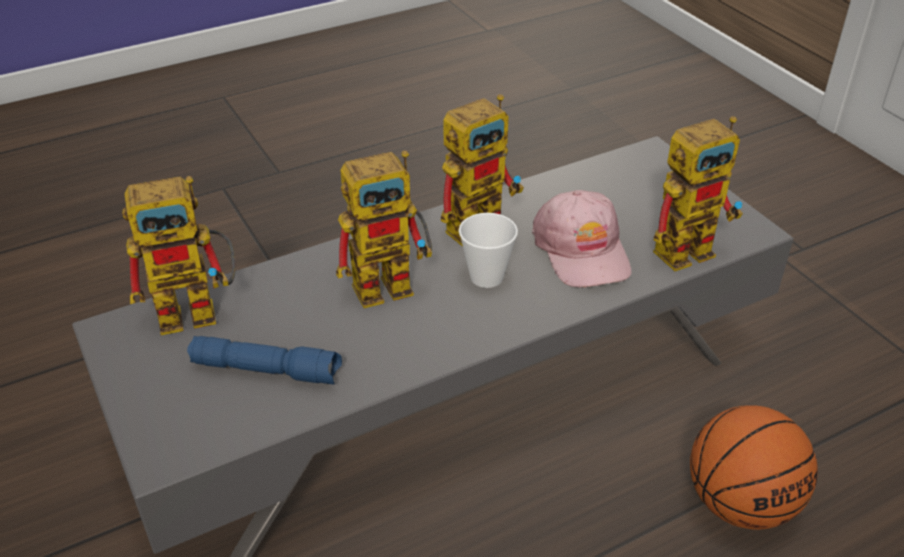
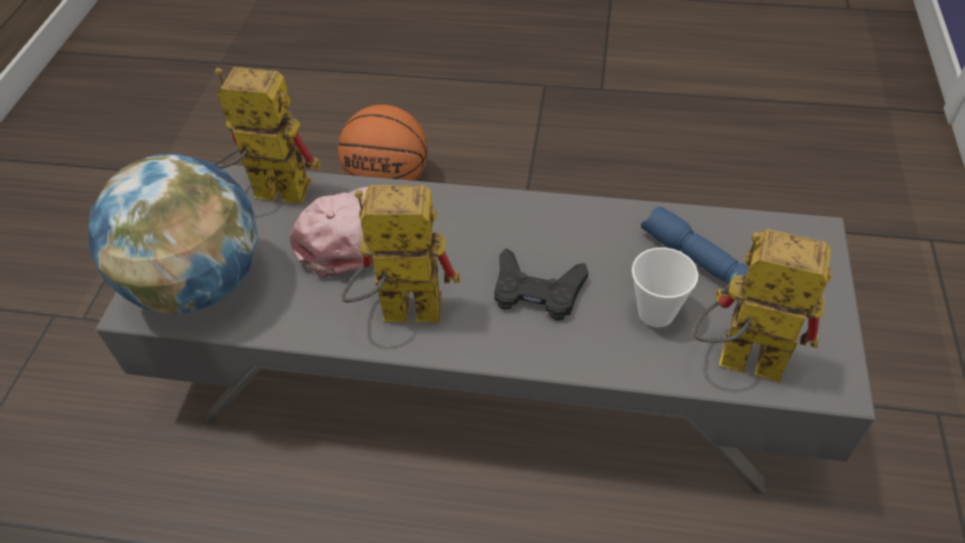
camera: 140 degrees left, 10 degrees up
(393, 283) = (537, 291): toy robot -> black game controller
(486, 277) = (454, 253): cup -> cup (656, 313)
(637, 178) = (199, 283): none -> globe

